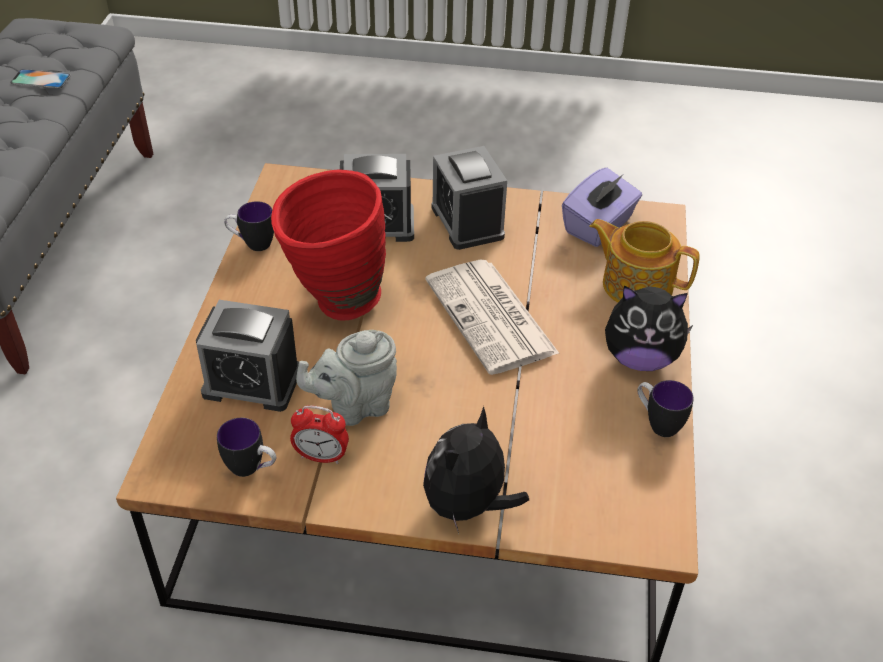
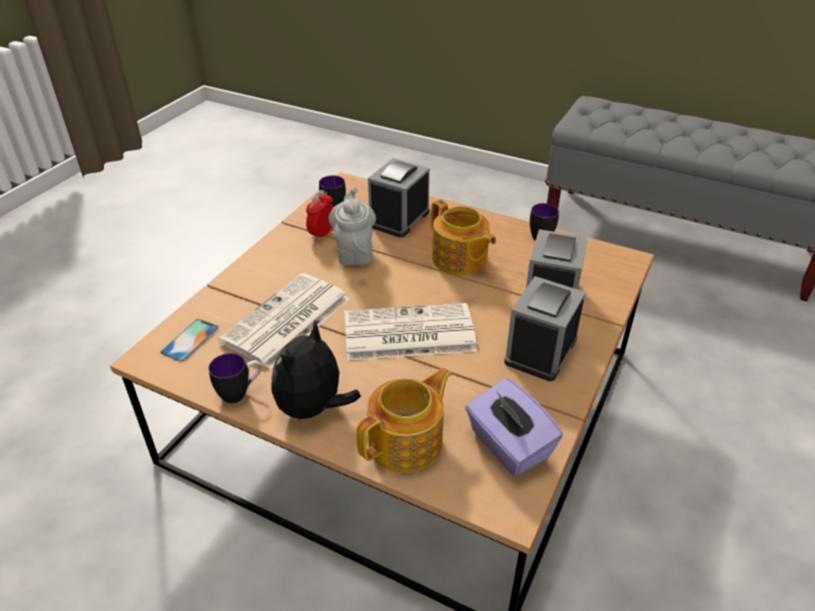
camera: 110 degrees right, 5 degrees down
(40, 79) = (754, 151): phone -> phone (190, 340)
(333, 303) = (459, 260): red vase -> teapot
(467, 222) = (540, 350): alarm clock -> alarm clock turned 60 degrees counterclockwise
(468, 506) = (243, 280): plush toy -> none
(526, 427) = (286, 321): none -> newspaper

